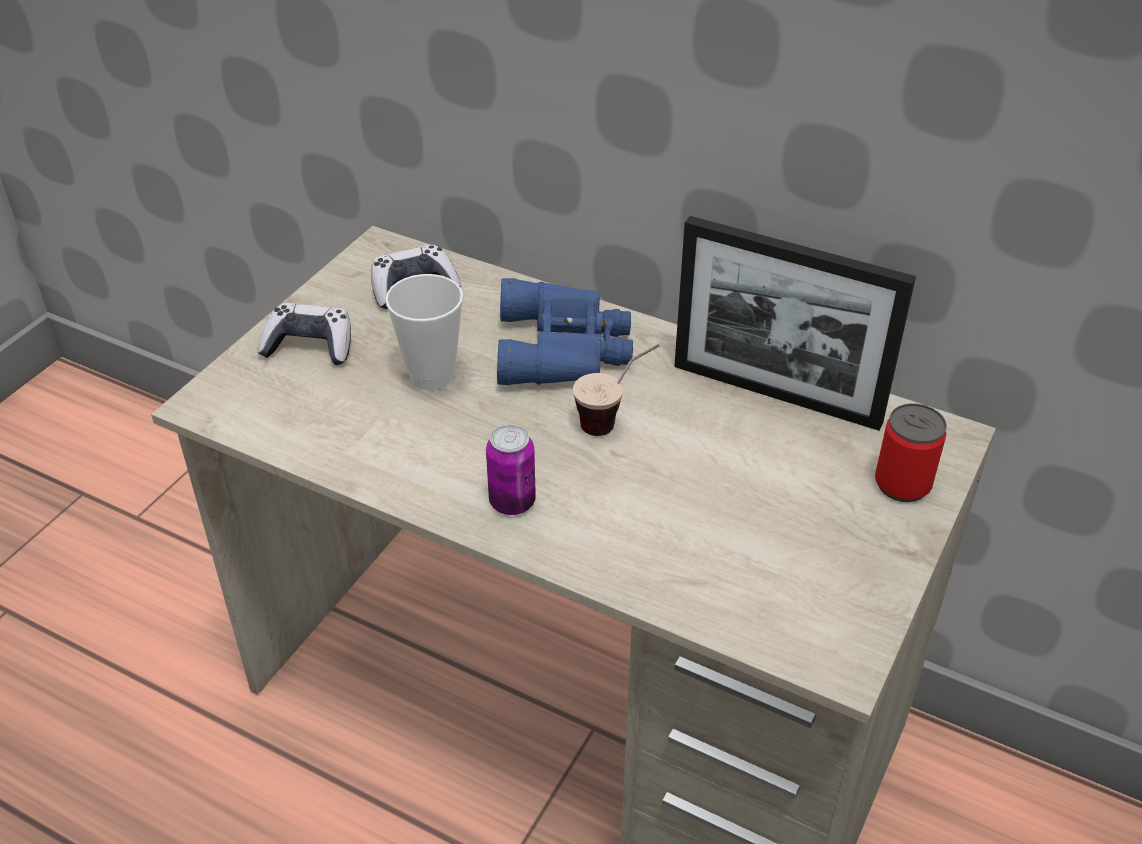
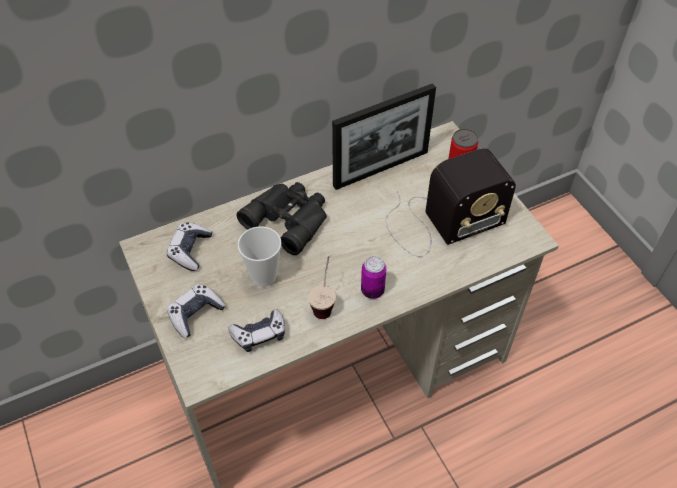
camera: 55 degrees left, 10 degrees up
(324, 422) = (259, 334): none -> game controller
(565, 347) = (289, 218): blue binoculars -> black binoculars
(615, 420) = (351, 228): cup -> cup (324, 302)
(741, 517) = (440, 222): none -> radio

